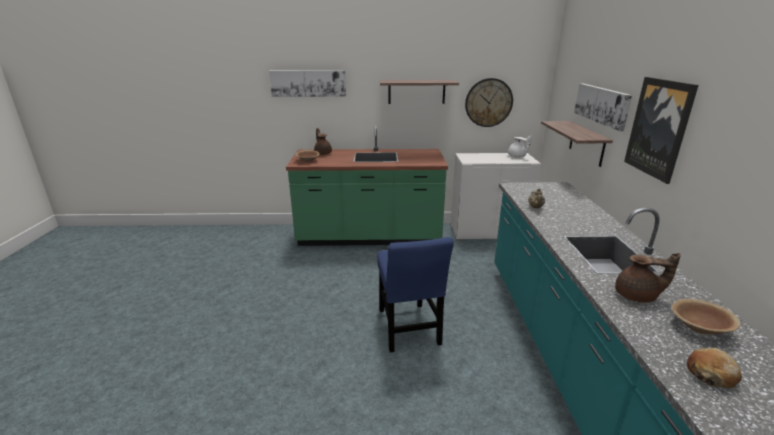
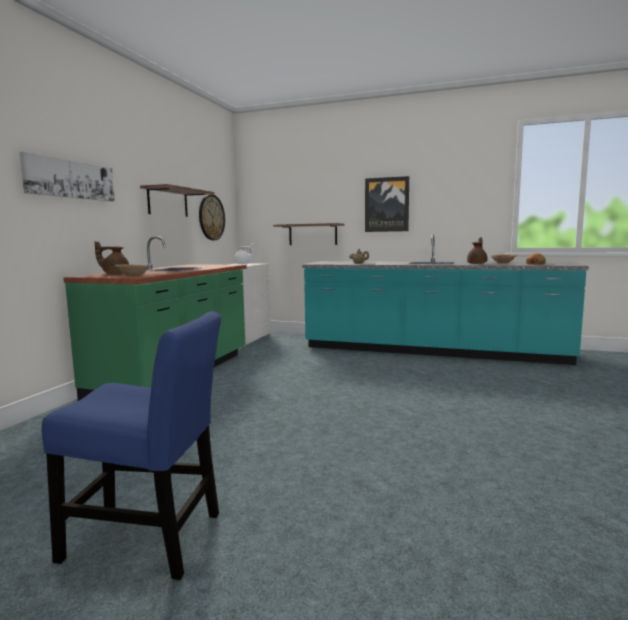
camera: 70 degrees left, 15 degrees down
(408, 329) = (362, 379): blue chair -> blue chair (150, 539)
(601, 105) = (321, 204): picture -> none

